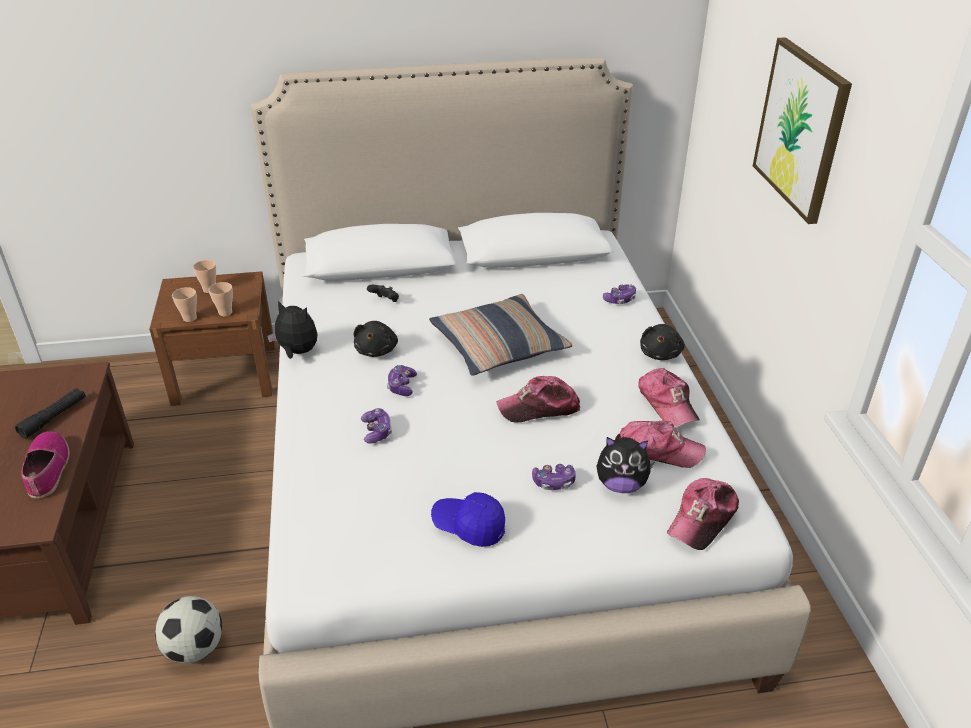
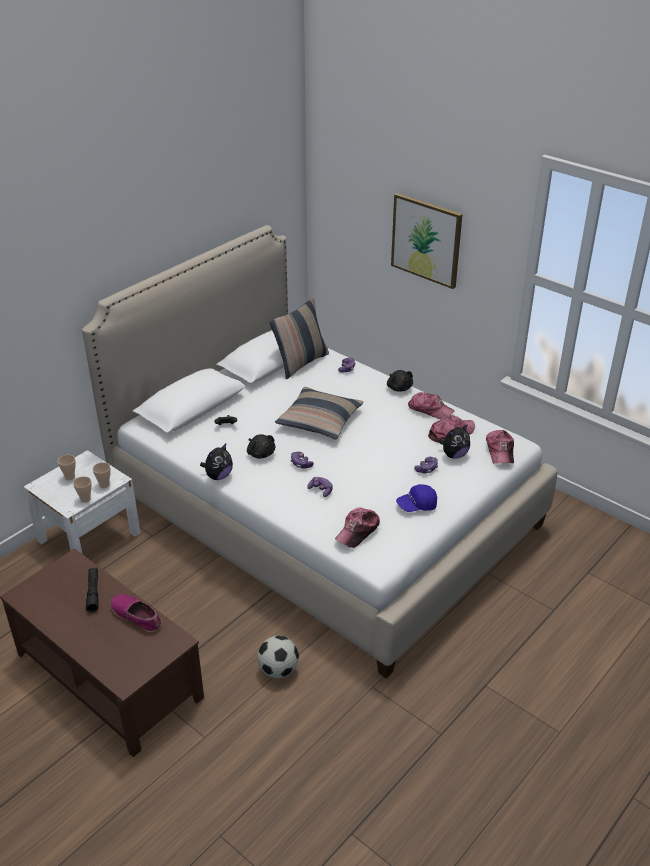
camera: 40 degrees left, 0 degrees up
(225, 374) = (89, 537): brown nightstand -> white nightstand
(297, 352) = (218, 476): plush toy -> plush toy turned 150 degrees clockwise
(539, 408) = (379, 440): cap -> cap (358, 531)
(570, 269) = (301, 363): none -> pillow

